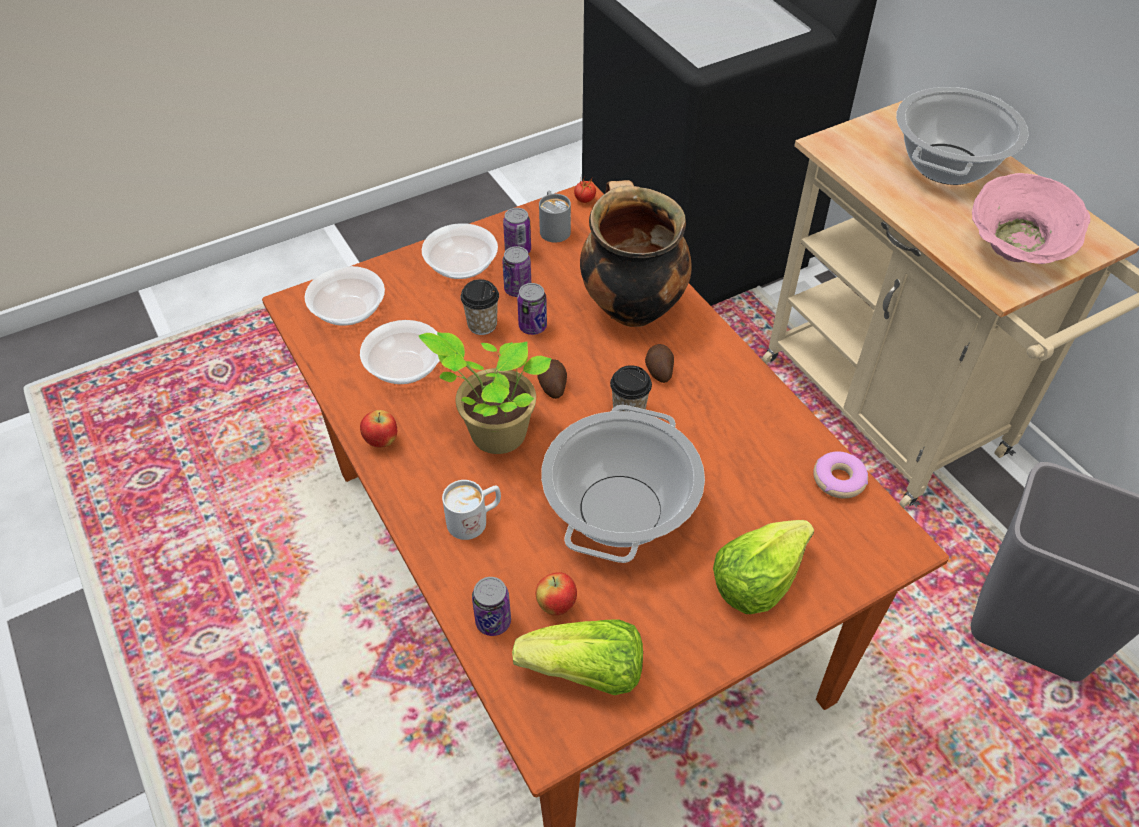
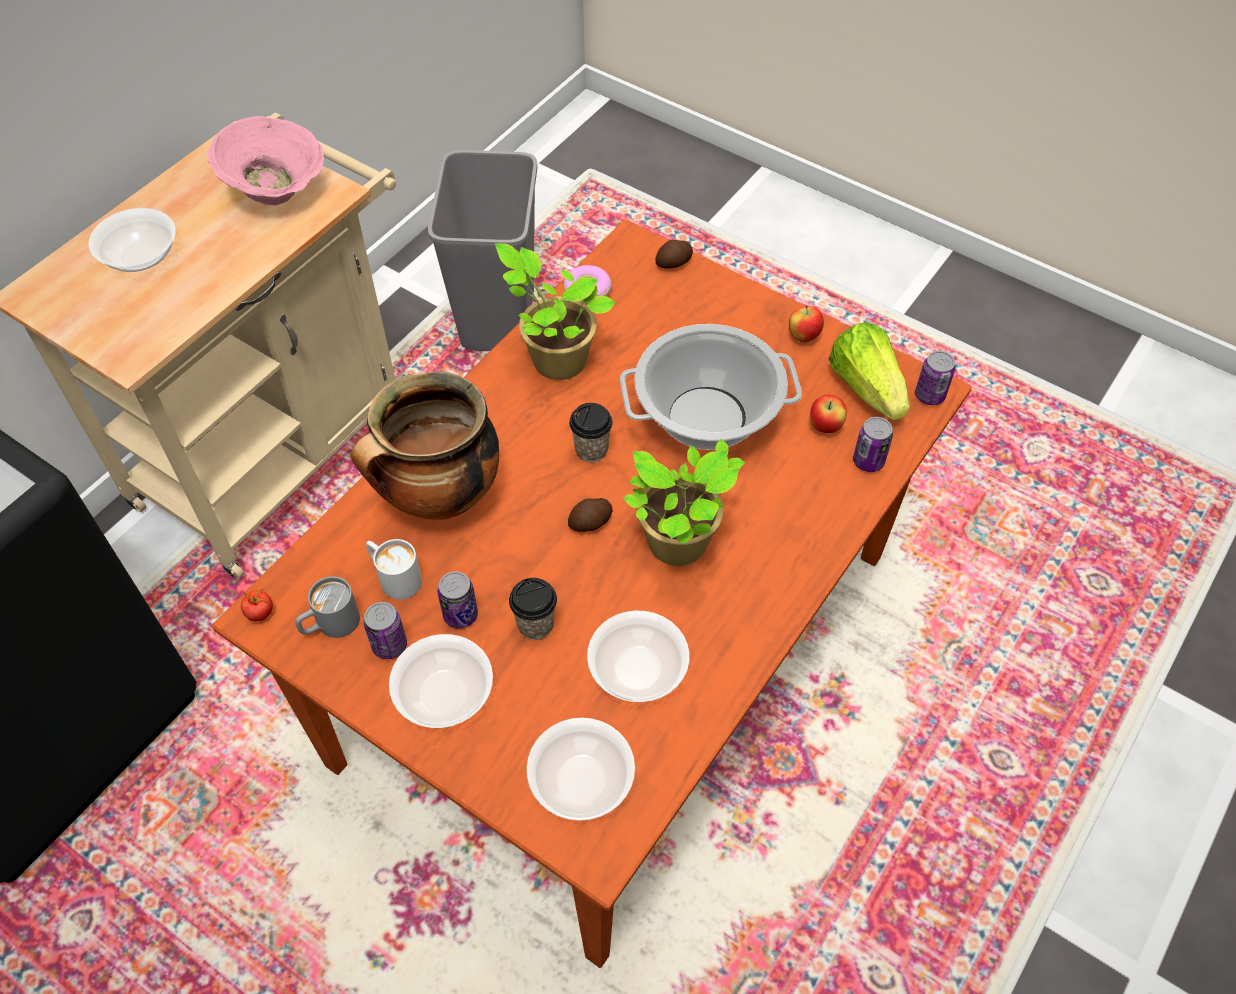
camera: 115 degrees left, 5 degrees up
(381, 441) = (747, 637): apple -> apple (803, 337)
(475, 519) = (784, 516): white mug -> white mug (394, 577)
(532, 326) = (514, 575): can -> can (929, 395)
(659, 370) = (524, 444): potato -> potato (674, 263)
(751, 423) = (555, 359): none -> potted plant
(757, 578) = (716, 315): lettuce -> none
(946, 164) = (140, 256): cooking pot -> bowl

